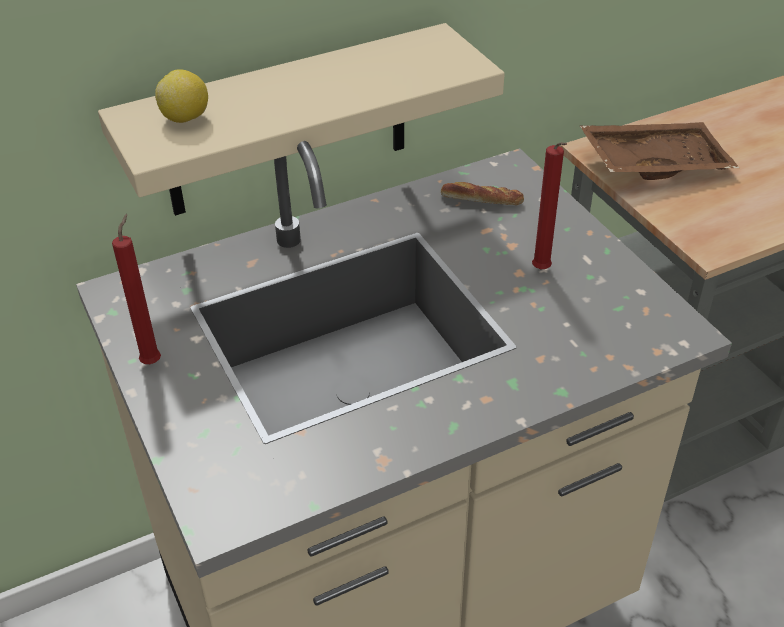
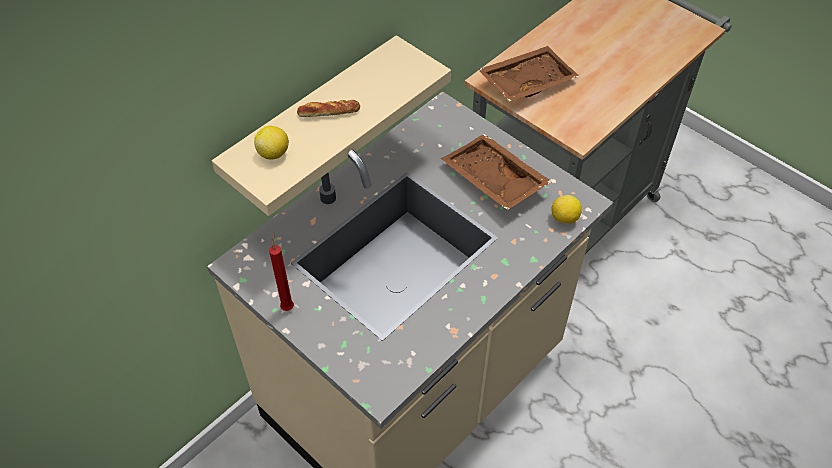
camera: 20 degrees left, 10 degrees up
(481, 200) = (435, 137): bread -> bread (329, 112)
(542, 271) = (492, 181): red candle -> brown tray
(637, 347) = (564, 219): none -> lemon

